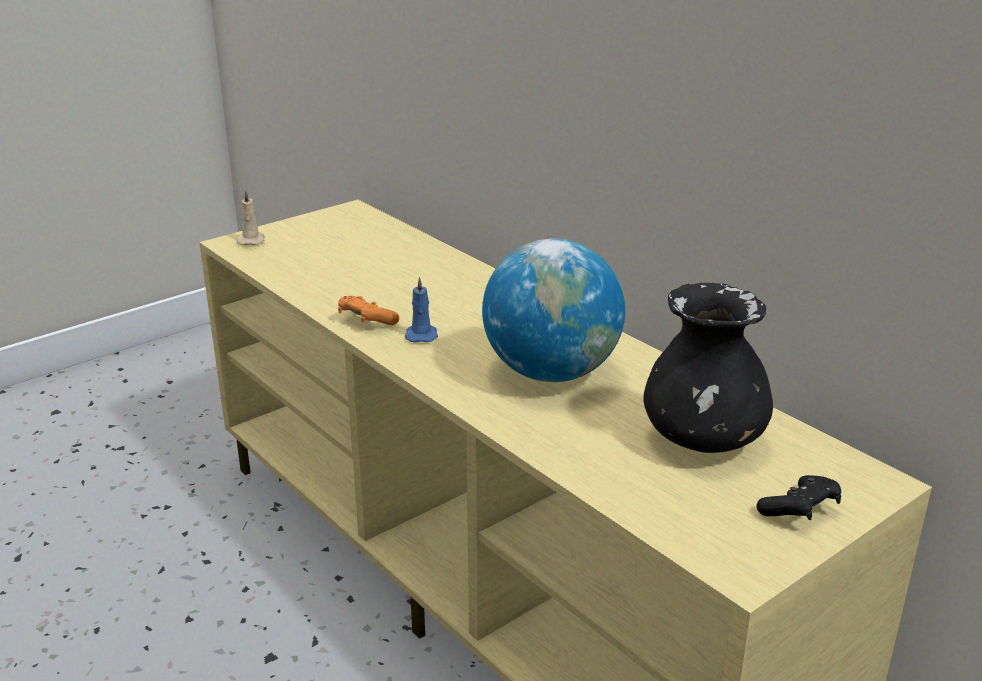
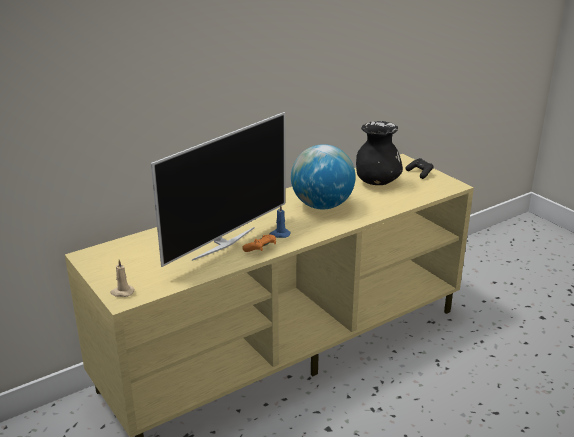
camera: 85 degrees left, 0 degrees up
(388, 291) = (223, 243): none -> television

